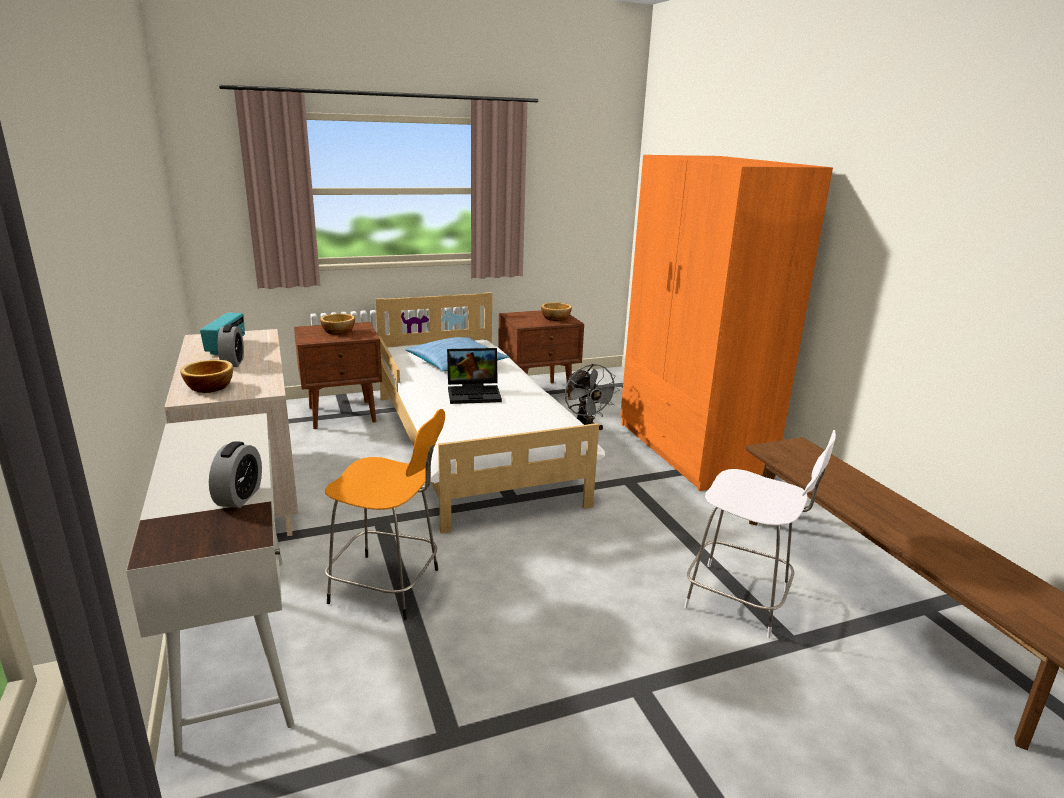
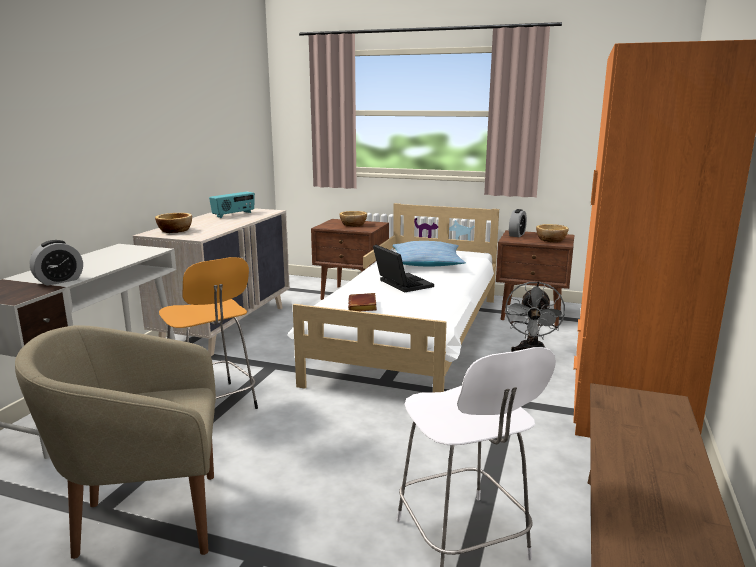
camera: 40 degrees right, 5 degrees down
(233, 362) = (217, 222): alarm clock -> alarm clock (517, 235)
(475, 393) = (401, 284): laptop -> laptop turned 150 degrees counterclockwise
(487, 427) = (363, 306): none -> brown book
(506, 717) = (145, 520): none -> beige armchair

